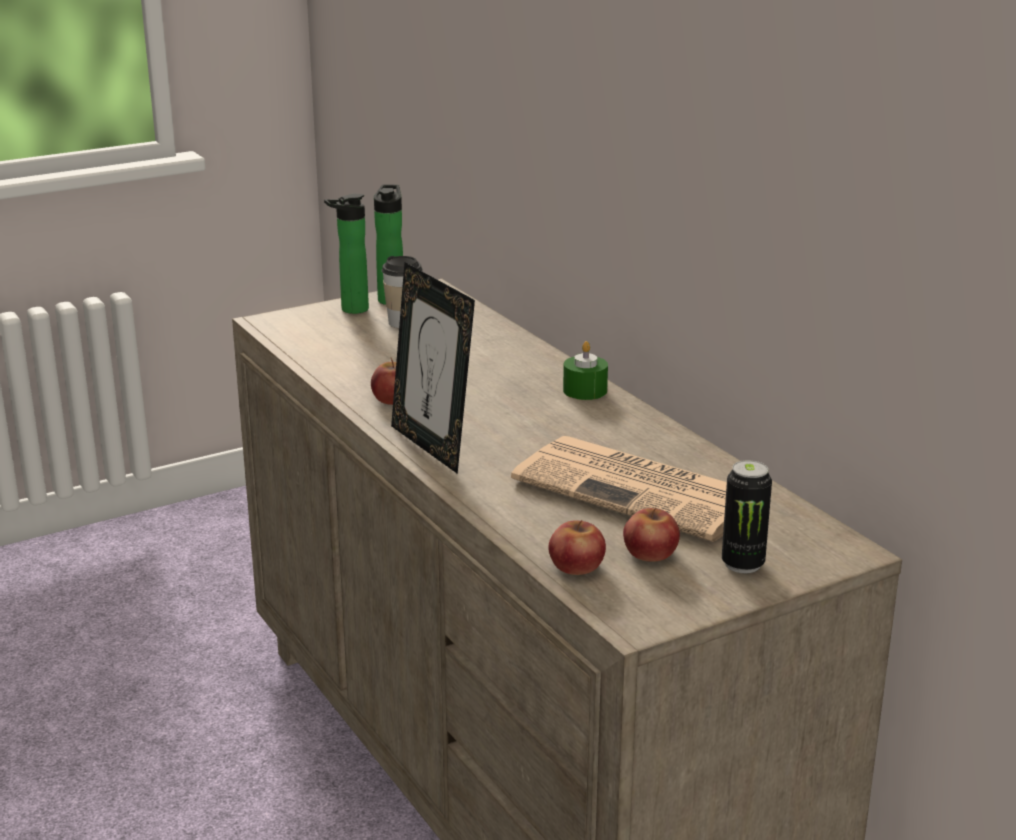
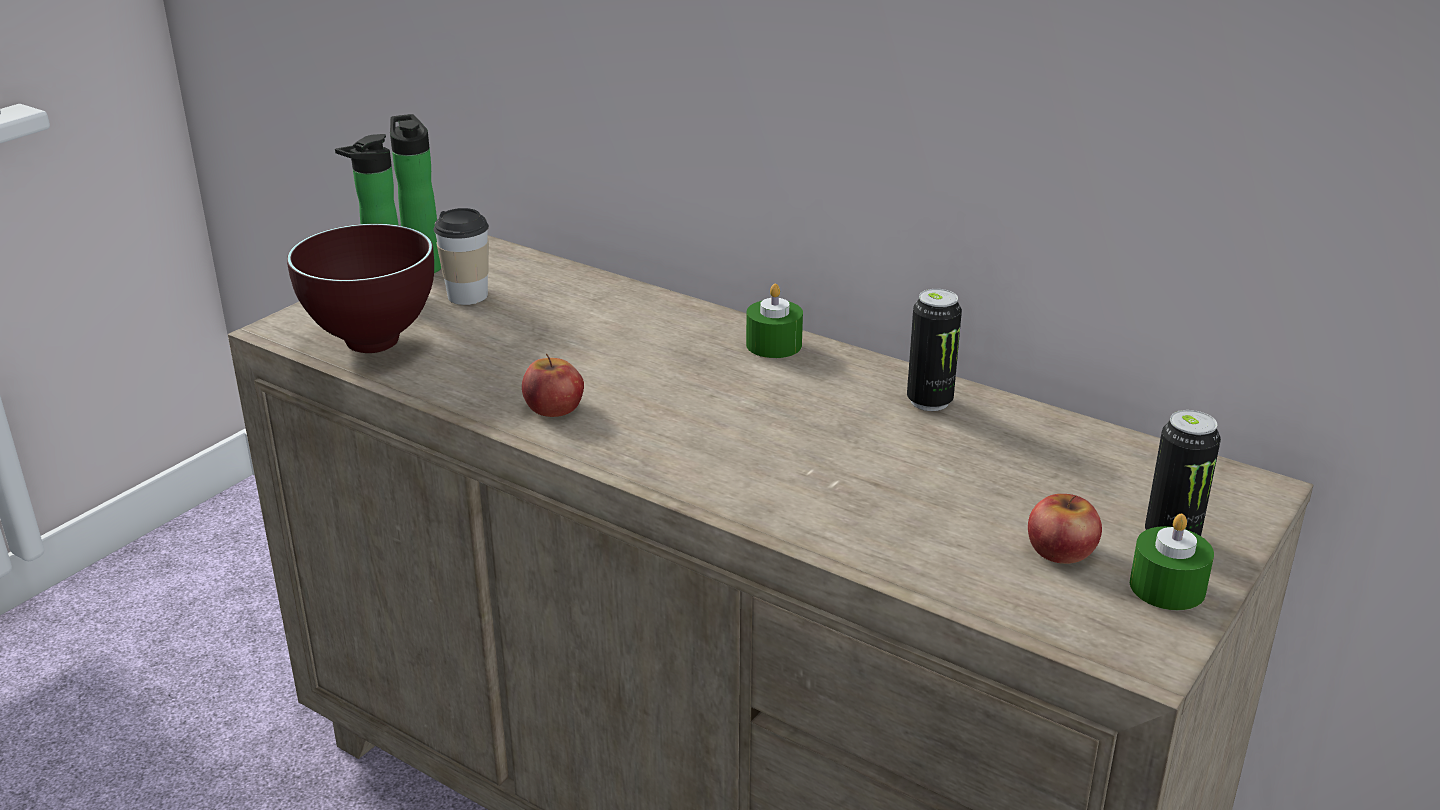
camera: 25 degrees left, 5 degrees up
(313, 339) = (369, 343): none -> brown bowl
(432, 446) = (666, 465): picture frame -> none
(577, 565) = (999, 593): apple -> none
(641, 490) = (967, 465): newspaper -> none
(660, 447) = (929, 401): none -> can
(702, 591) = (1167, 587): none -> green candle

